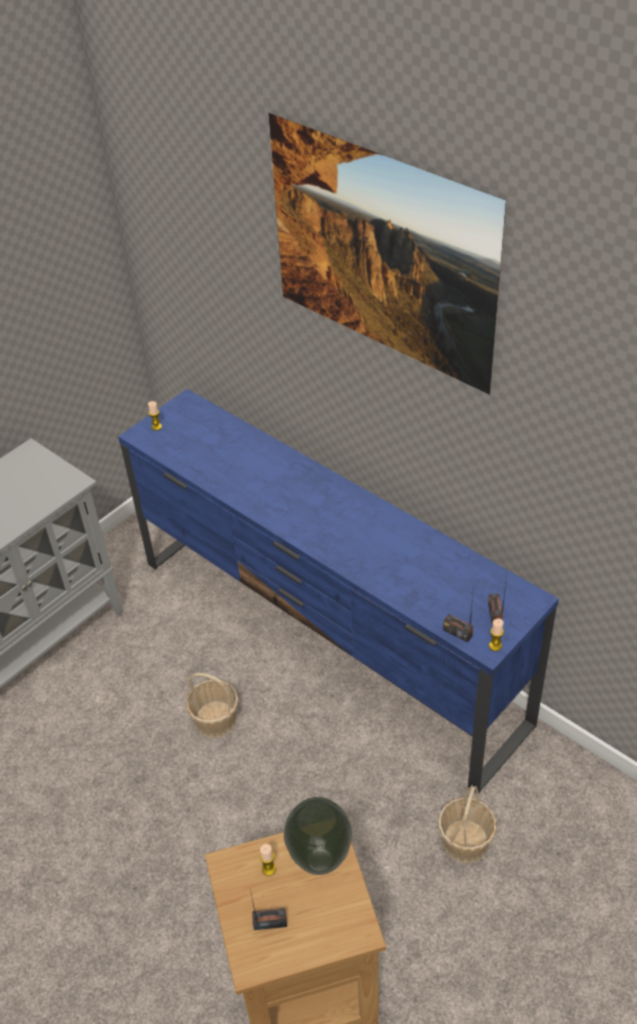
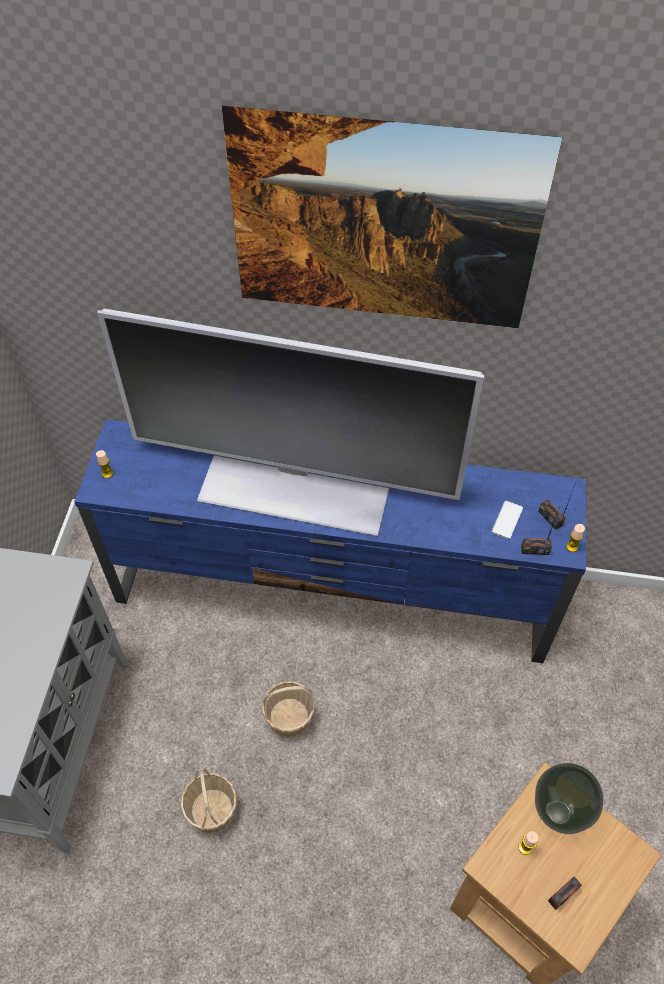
camera: 35 degrees left, 10 degrees up
(287, 498) = (294, 492): none -> television
(452, 598) = (507, 520): none -> phone
(465, 841) = (561, 708): basket -> basket (212, 810)

